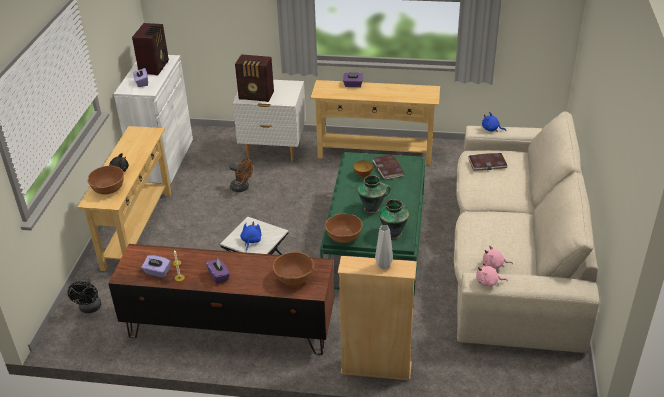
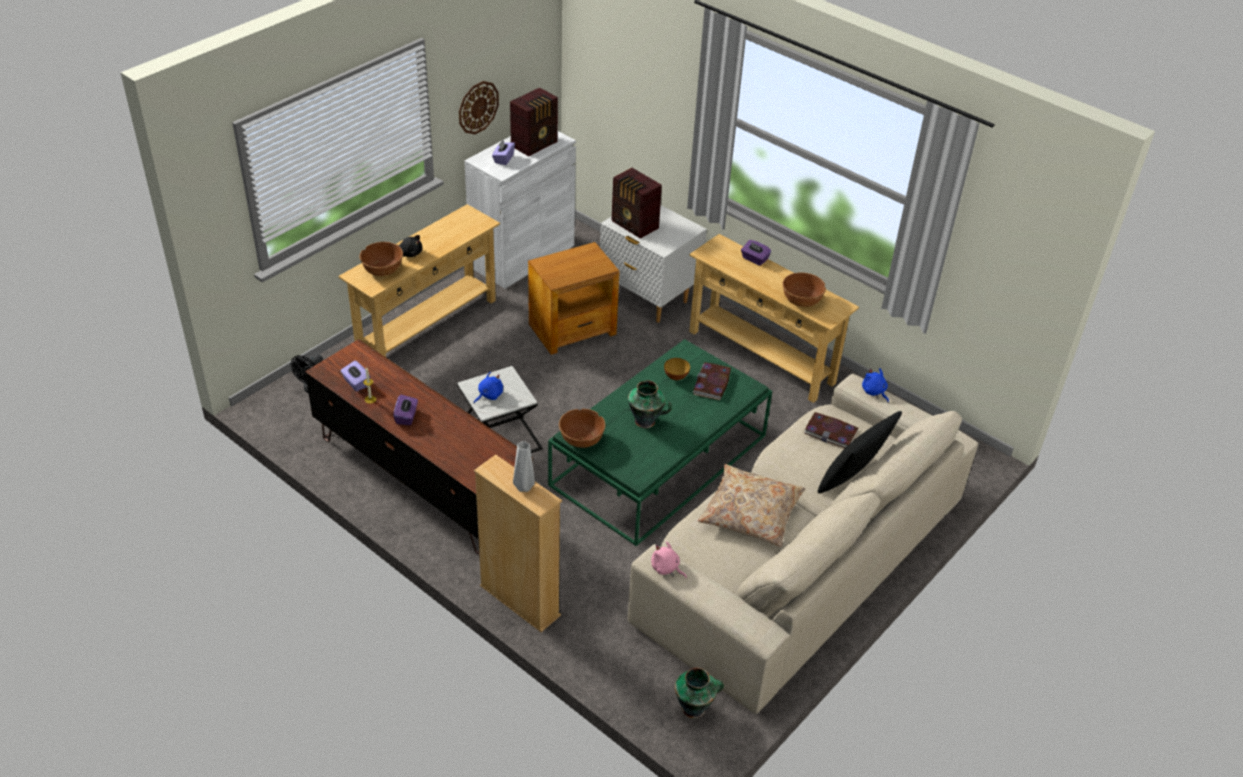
camera: 30 degrees right, 5 degrees up
(110, 48) = (478, 107): none -> wall clock
(242, 188) = (573, 329): brown fan -> brown side table
(294, 278) = (473, 457): brown bowl -> brown bowl (801, 300)
(394, 232) = (639, 461): vase -> vase (694, 708)
(494, 228) = (750, 513): none -> beige pillow
(494, 264) = (705, 554): pink plush toy -> none
(525, 182) = (851, 478): none -> black pillow

